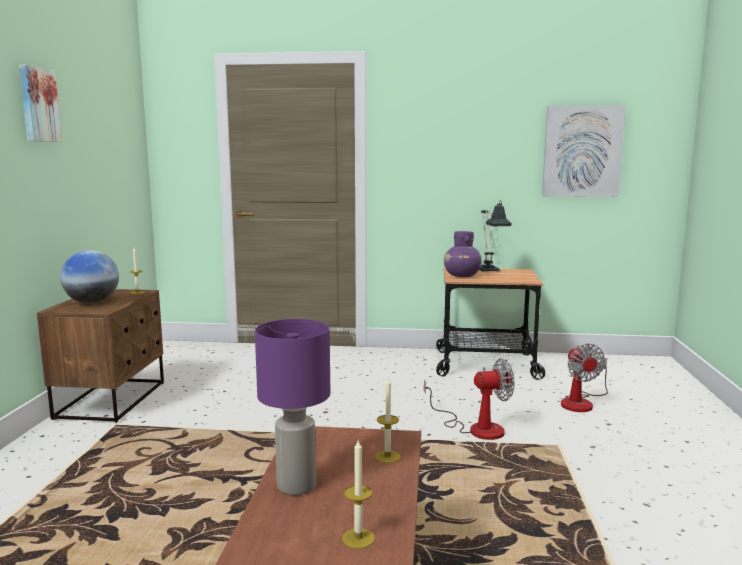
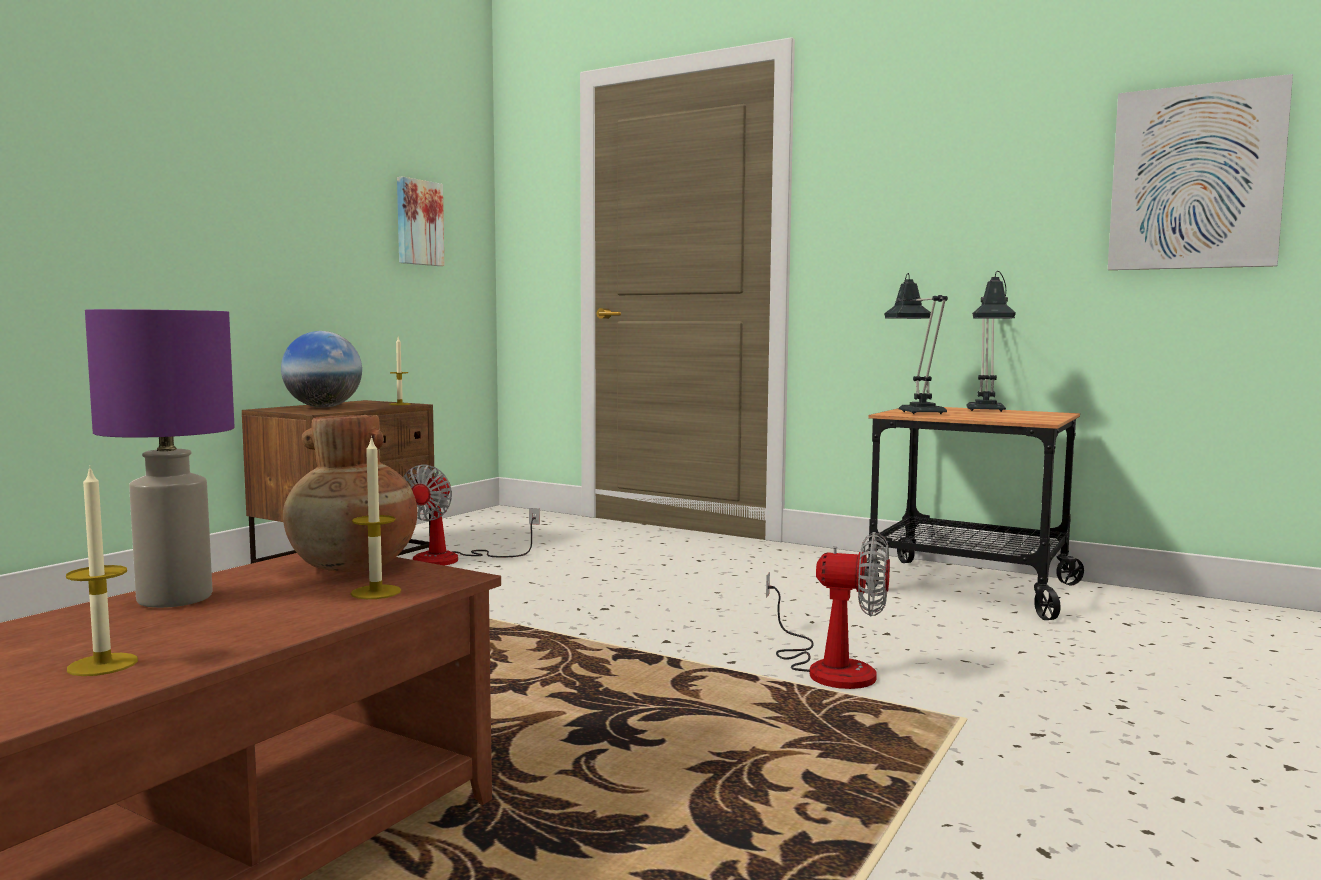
camera: 25 degrees right, 5 degrees down
(38, 104) = (278, 130): picture -> picture (418, 222)
(339, 440) = (353, 566): none -> brown vase
(462, 276) = (917, 412): purple vase -> table lamp
(581, 402) = (1100, 665): fan -> fan (453, 559)

